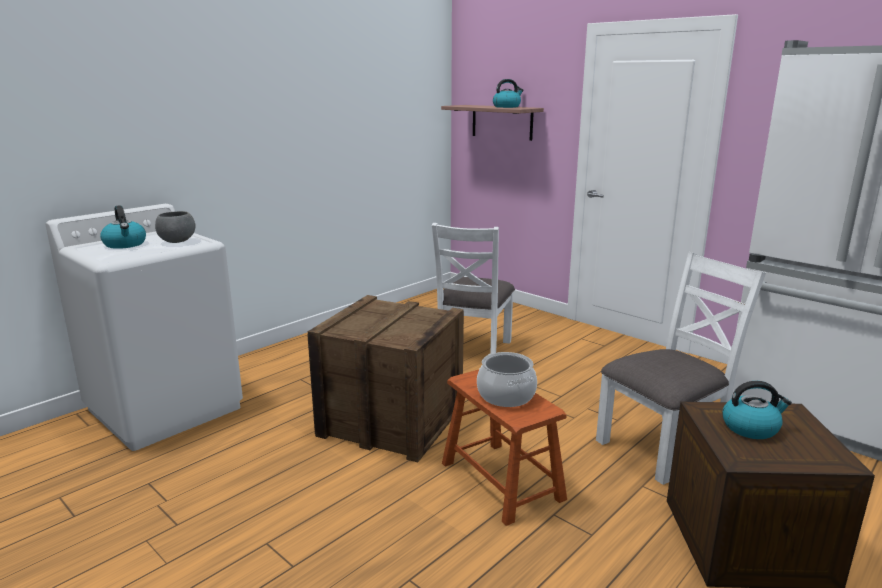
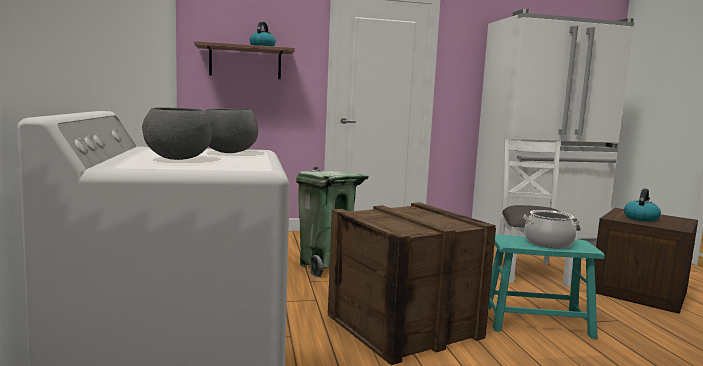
camera: 55 degrees left, 10 degrees down
(125, 244) = (177, 159): kettle -> grey bowl
(472, 352) = (325, 266): white chair -> green trash can
(501, 480) = (536, 321): brown stool -> turquoise stool

